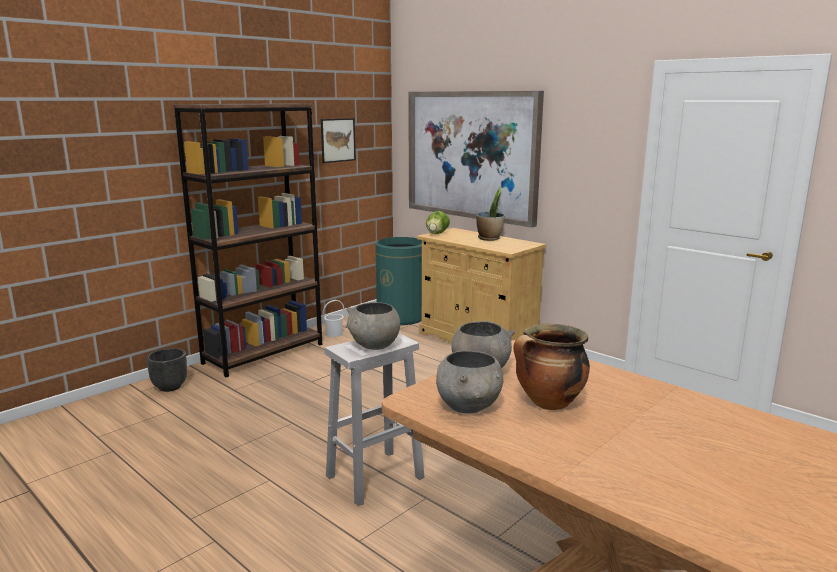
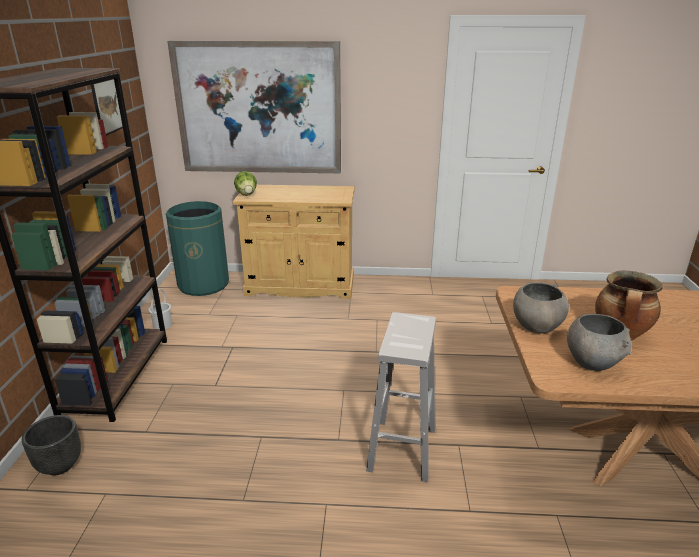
camera: 40 degrees left, 10 degrees up
(374, 346) = (412, 335): grey bowl -> none
(489, 238) = (302, 190): potted plant -> none

